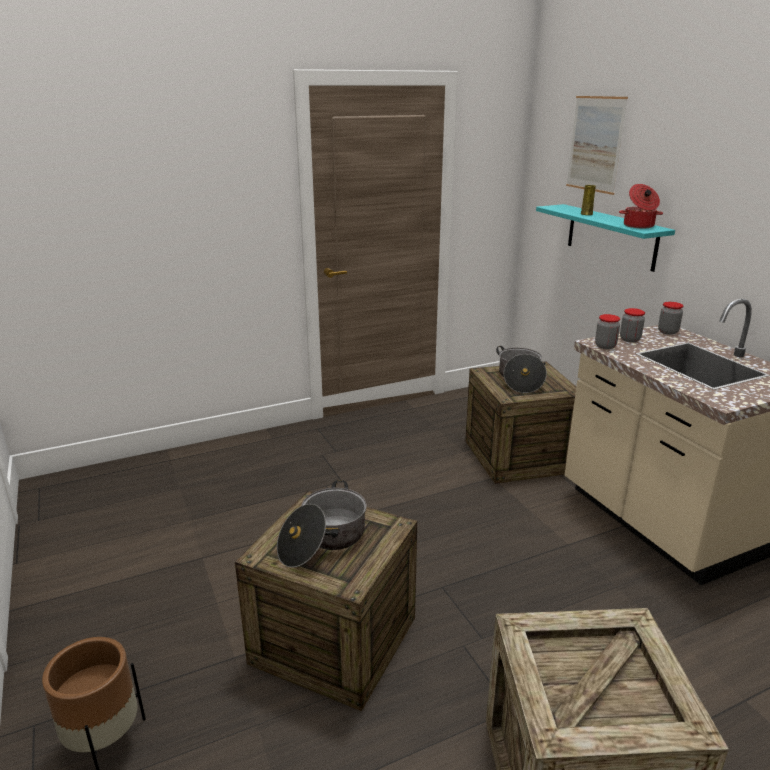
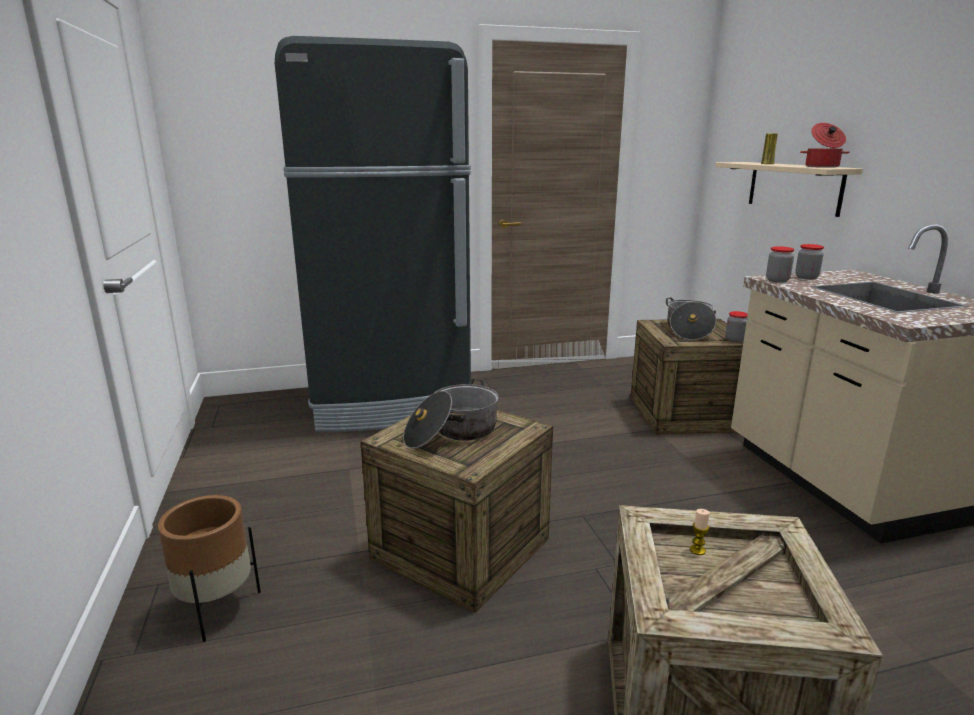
camera: 10 degrees right, 5 degrees down
(227, 469) = (391, 402): none -> black fridge
(569, 654) = (697, 550): none -> candle
(595, 144) = (779, 94): picture -> none
(611, 236) = (794, 187): turquoise shelf -> beige shelf
(667, 332) = (851, 274): jar -> jar (735, 340)

